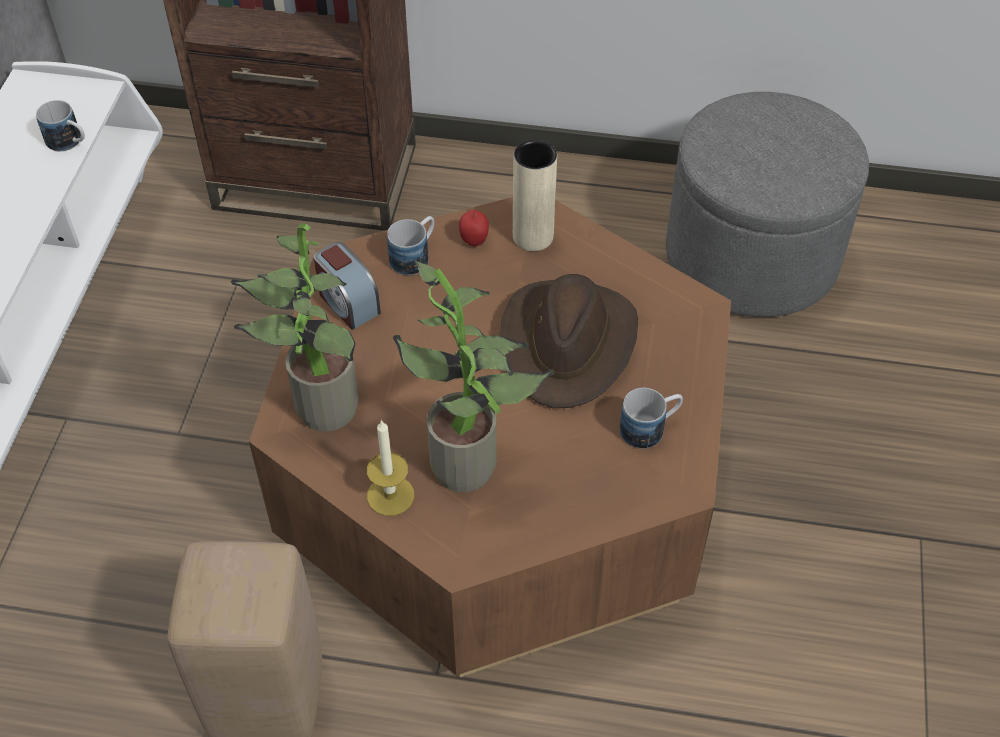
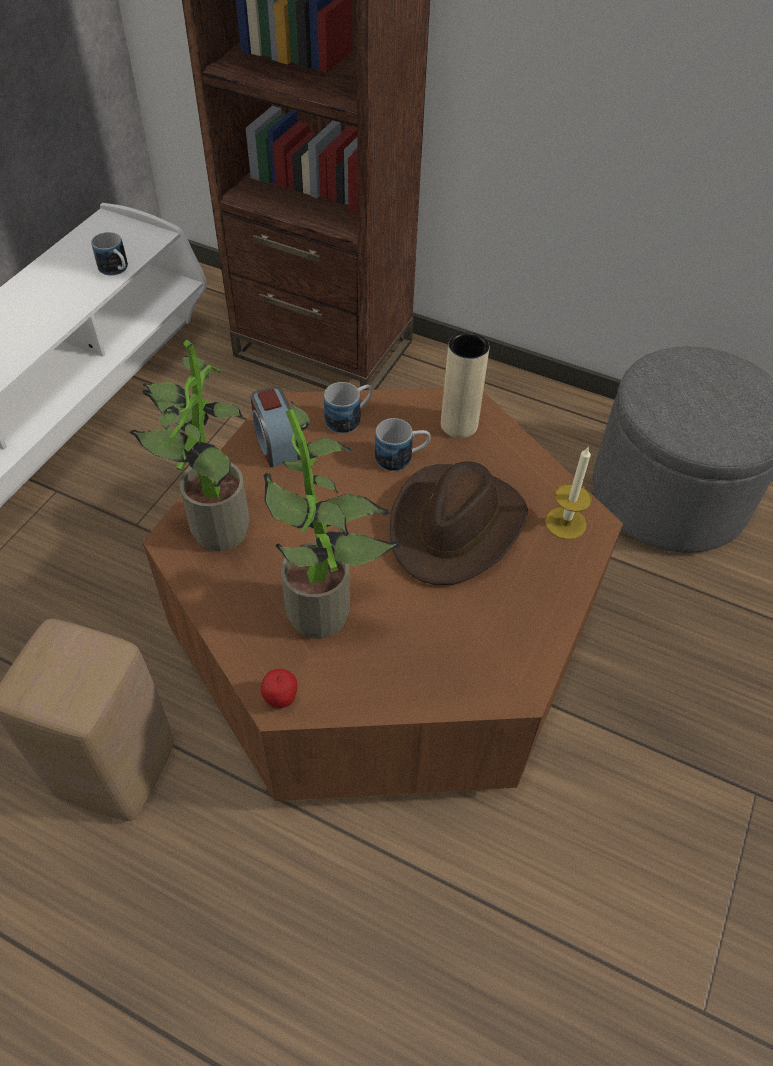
camera: 15 degrees right, 0 degrees up
(390, 495) = (242, 623): candle -> candle (565, 523)
(474, 241) = (405, 417): apple -> apple (281, 699)
(650, 428) = (505, 623): mug -> mug (401, 457)

